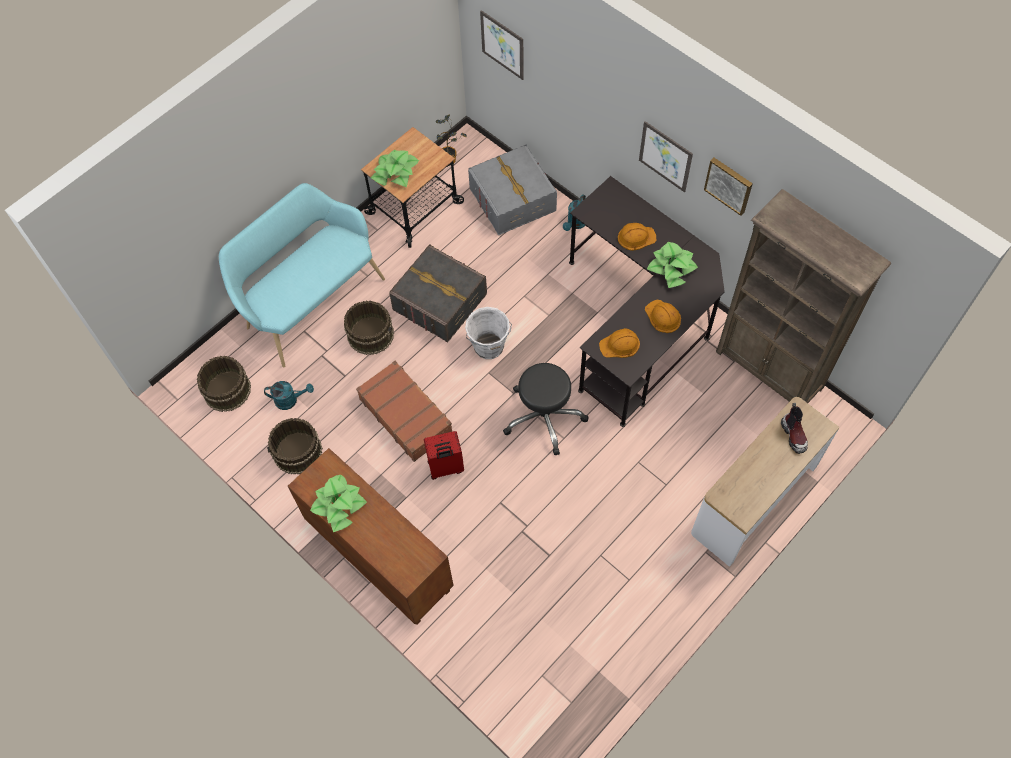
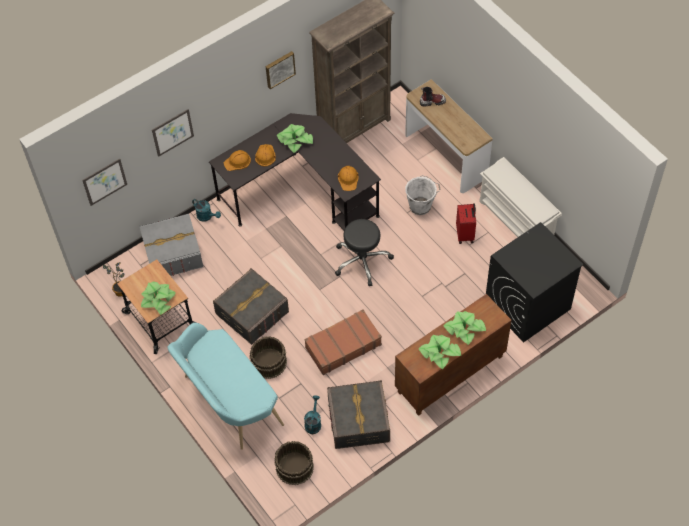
camera: 80 degrees left, 5 degrees down
(297, 452) = (358, 420): brown bucket -> grey storage box
(382, 533) = (464, 329): none -> potted plant
(445, 468) = (389, 325): red suitcase -> red suitcase (465, 234)
(489, 347) = (299, 286): white bucket -> white bucket (421, 206)
(508, 652) = (527, 306): none -> black washing machine
(659, 619) = (517, 221): none -> white shoe rack
(663, 317) = (332, 152): orange hard hat -> orange hard hat (237, 162)
(665, 156) = (237, 104): picture -> picture (172, 132)

